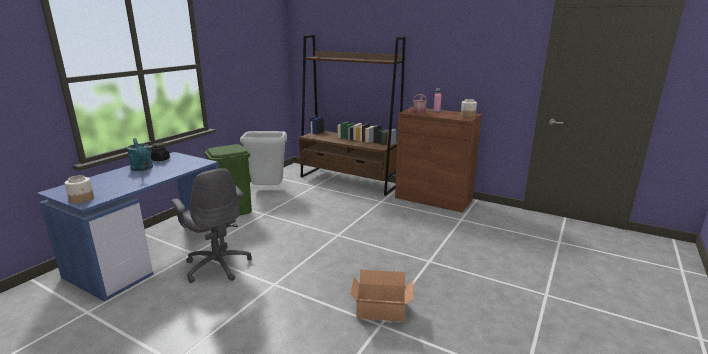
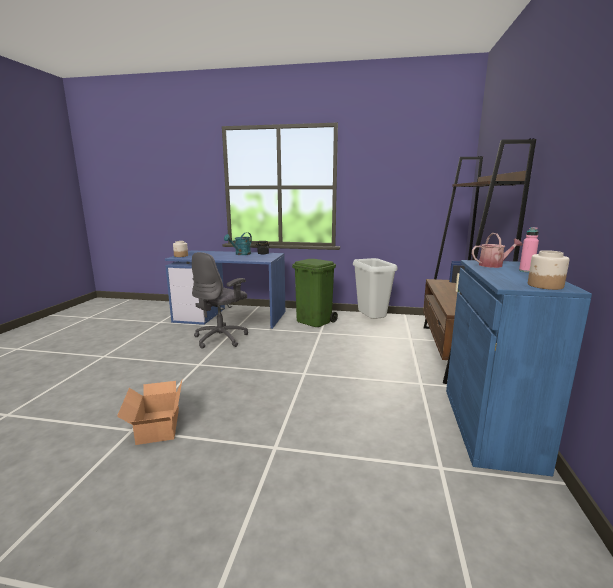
camera: 70 degrees right, 5 degrees down
(433, 198) = (490, 426): brown cabinet -> blue cabinet

